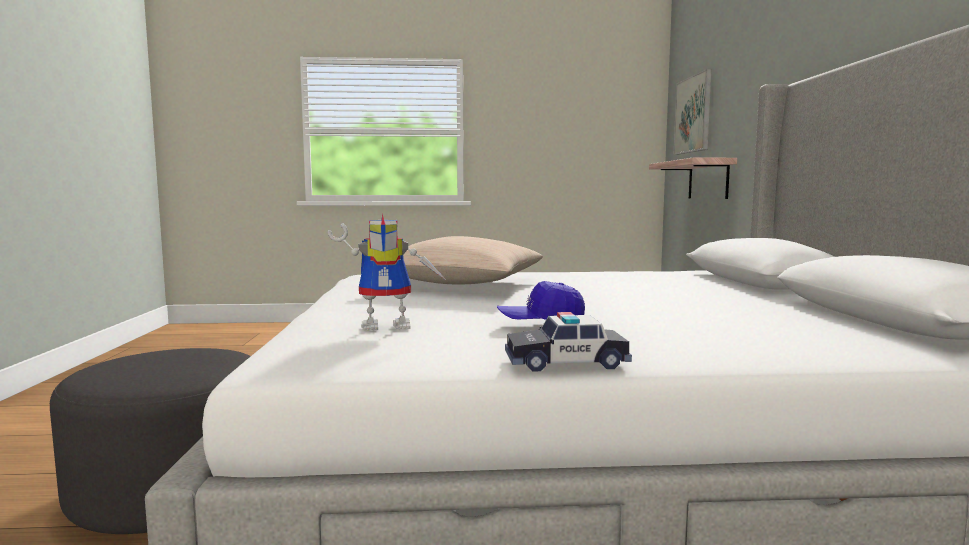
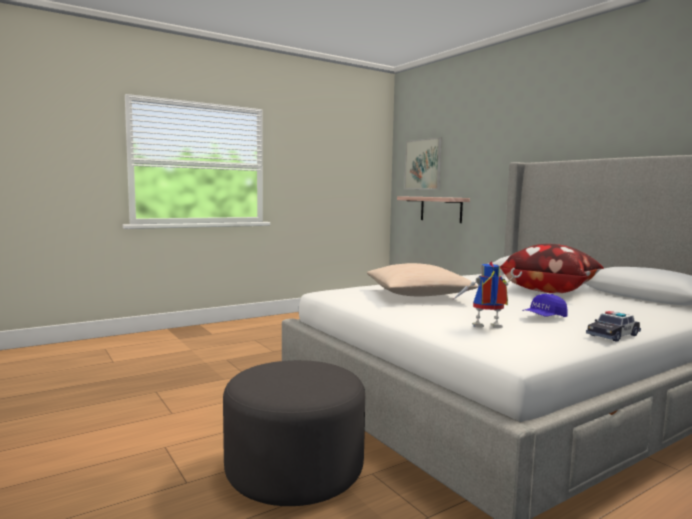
camera: 30 degrees left, 0 degrees up
(390, 325) = (485, 327): toy robot -> toy robot turned 135 degrees counterclockwise
(710, 296) = (549, 291): none -> pillow

